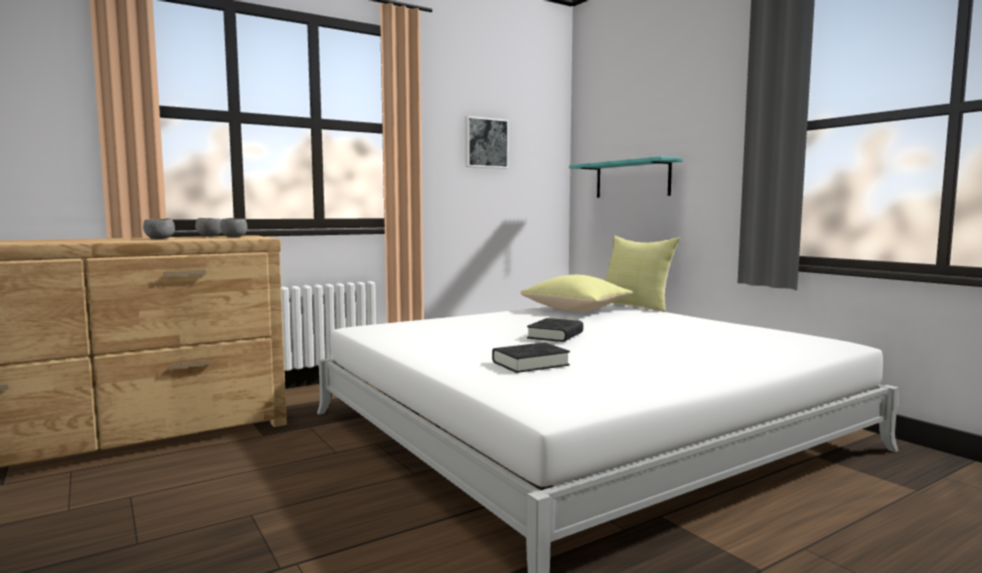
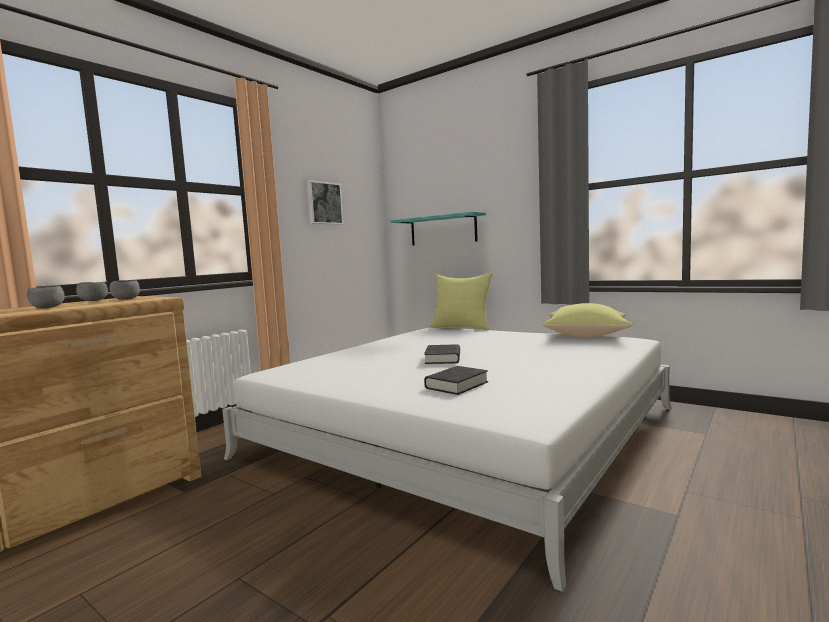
camera: 20 degrees left, 0 degrees up
(577, 310) = (425, 336): yellow pillow -> yellow pillow (587, 335)

